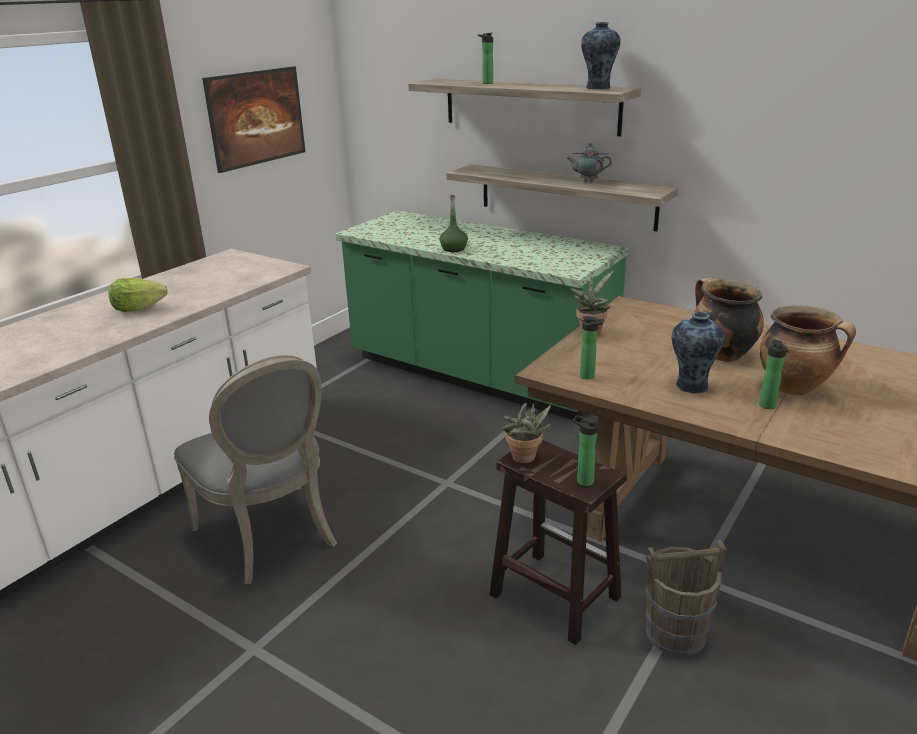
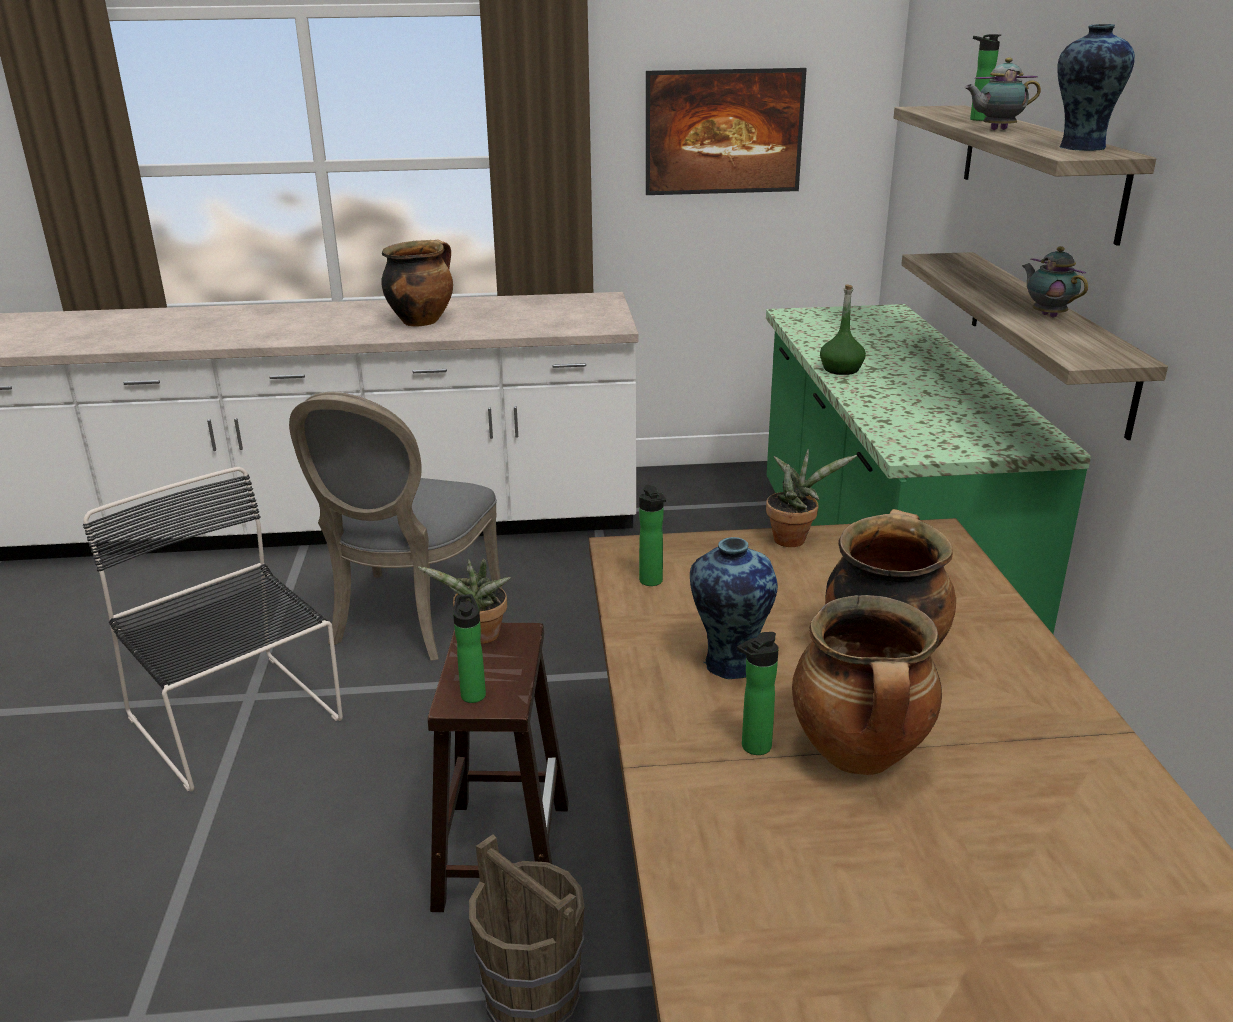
camera: 50 degrees right, 0 degrees up
(138, 309) = (421, 321): lettuce -> cooking pot
(278, 666) = (237, 722): none -> black chair
(523, 86) = (996, 130): none -> teapot

